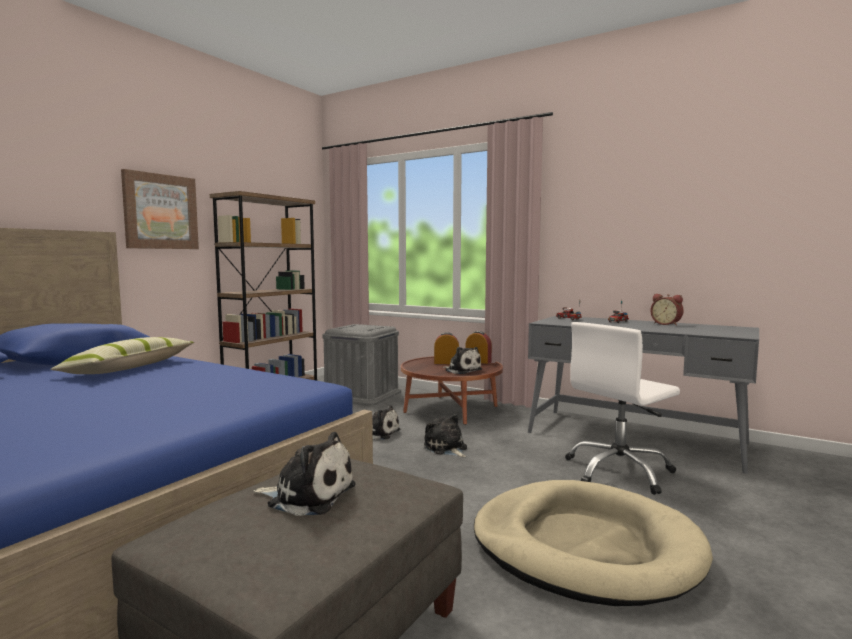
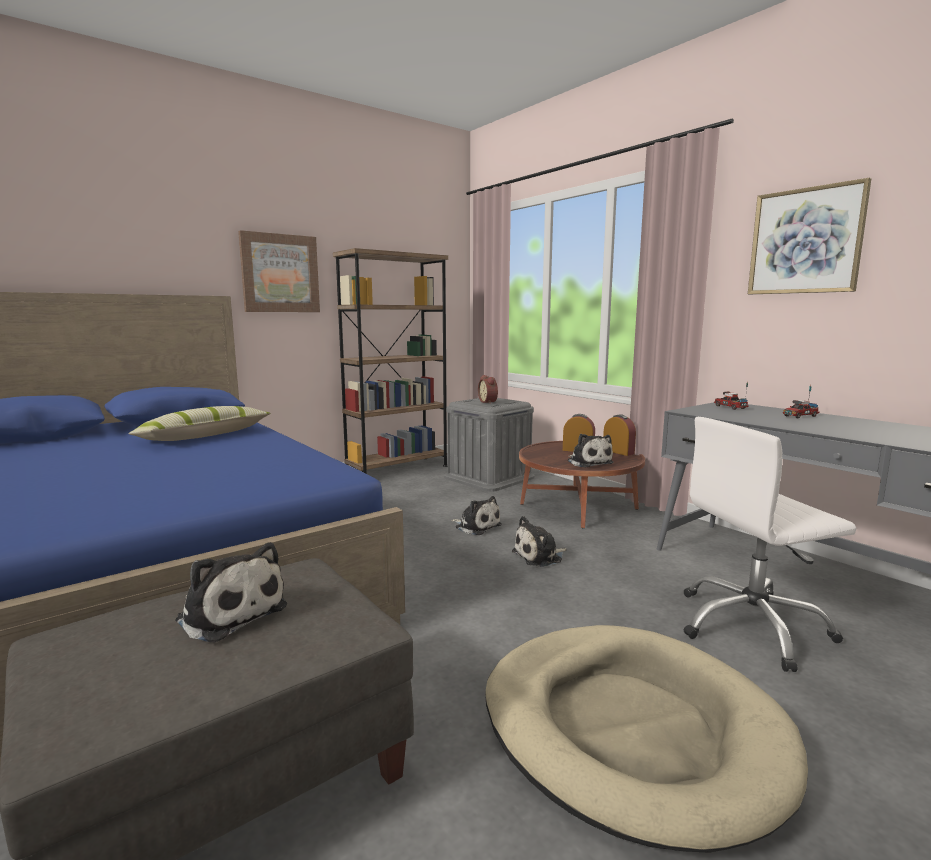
camera: 20 degrees right, 5 degrees up
(446, 448) = (540, 556): plush toy -> plush toy turned 105 degrees counterclockwise
(606, 200) = (805, 241): none -> picture
(666, 324) = (876, 424): alarm clock -> alarm clock (489, 402)

